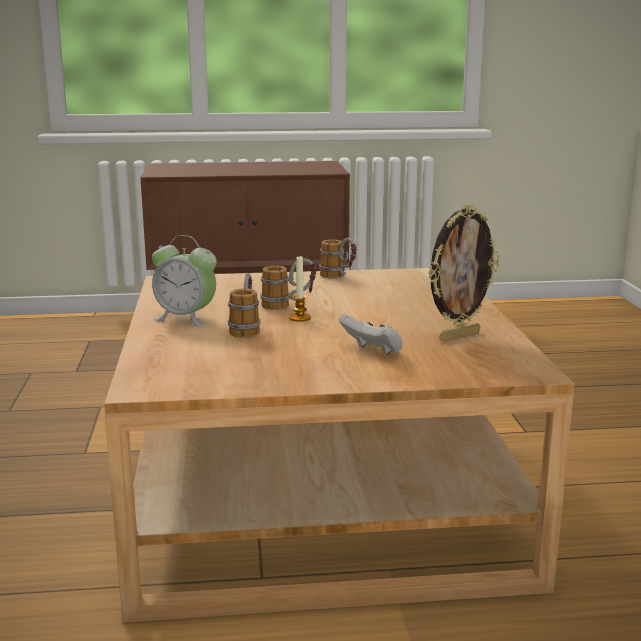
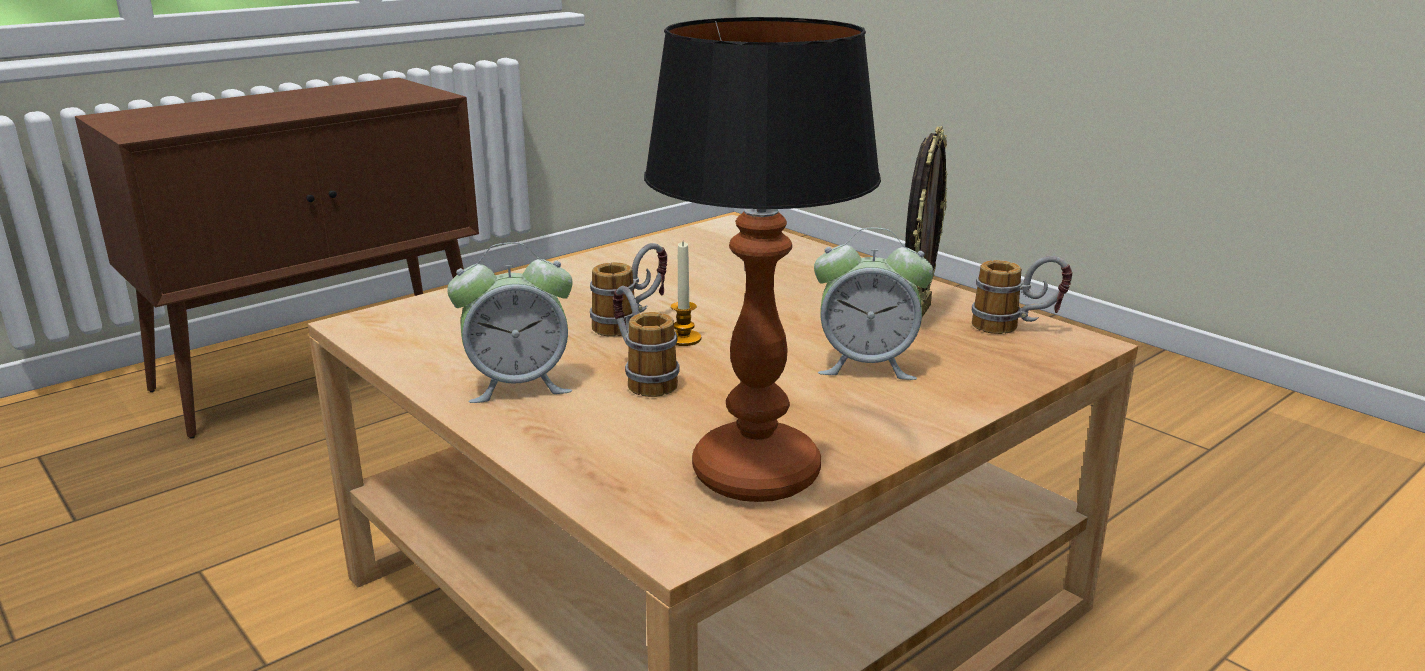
camera: 35 degrees left, 5 degrees up
(222, 377) = (757, 472): none -> table lamp
(339, 277) = (619, 261): mug -> mug (1016, 328)
(373, 351) = (867, 365): white game controller -> alarm clock

